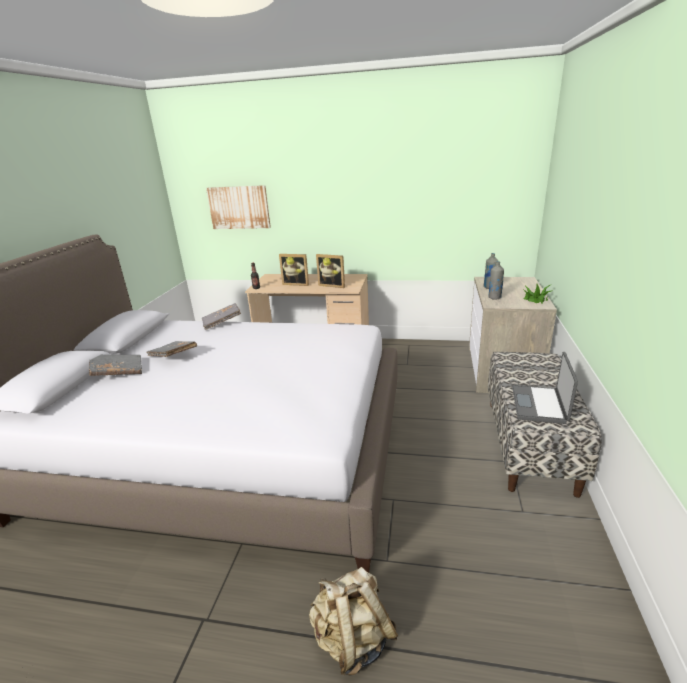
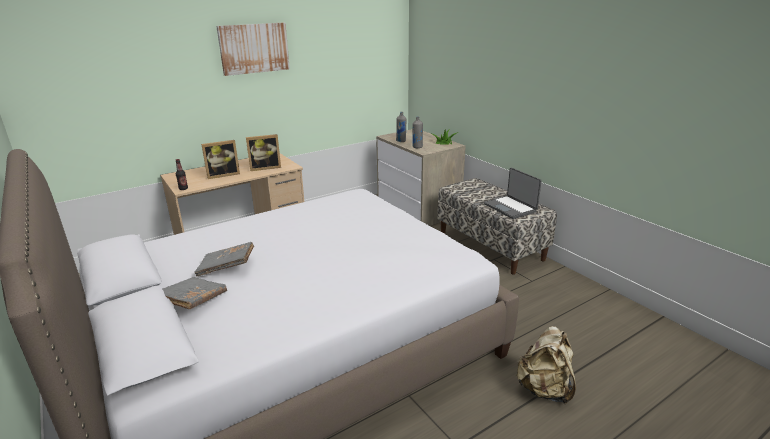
camera: 45 degrees left, 0 degrees up
(222, 322) = (213, 226): grey book -> none
(239, 207) = (116, 98): picture -> picture (254, 48)

